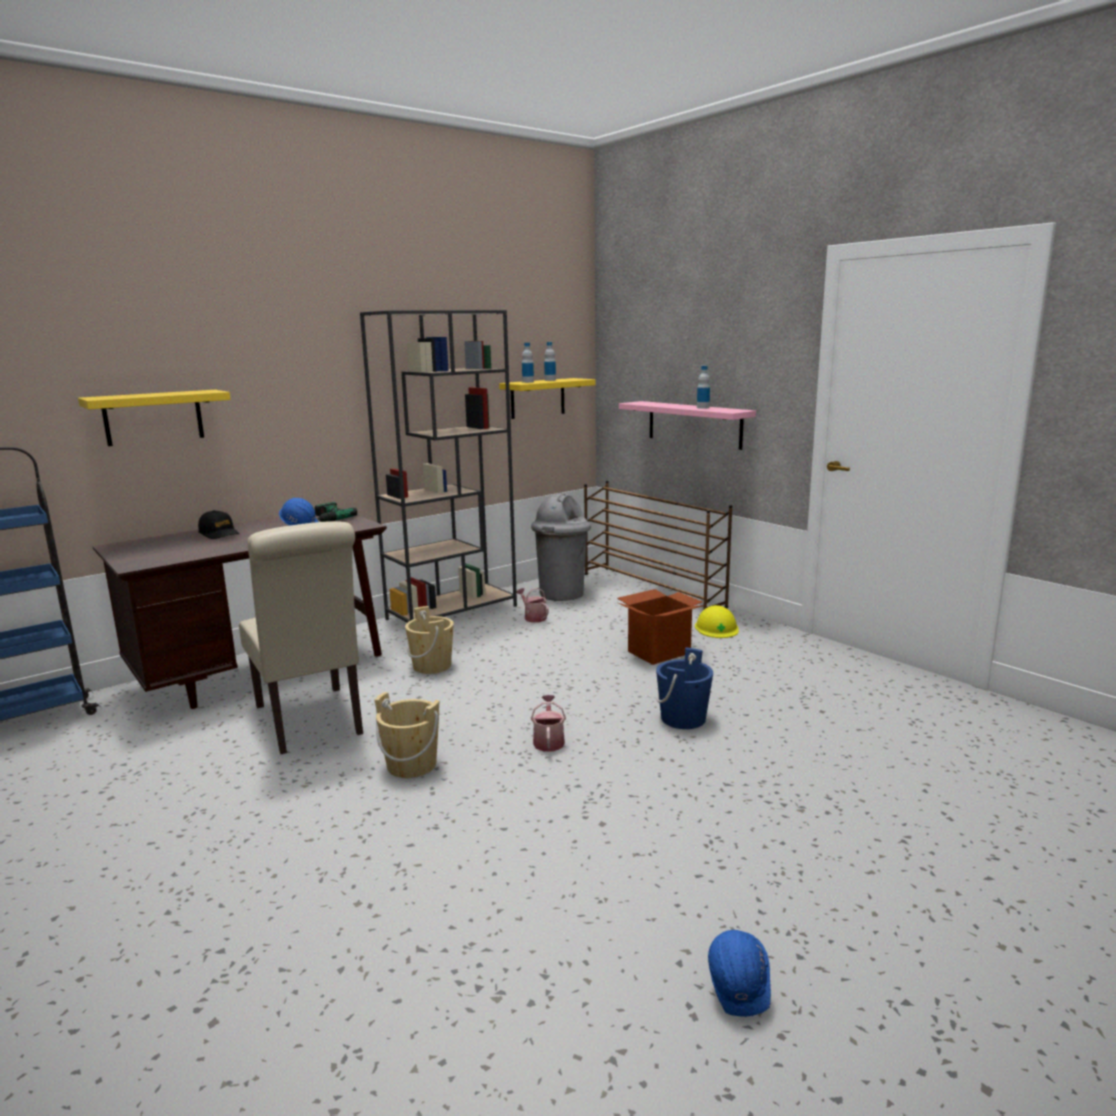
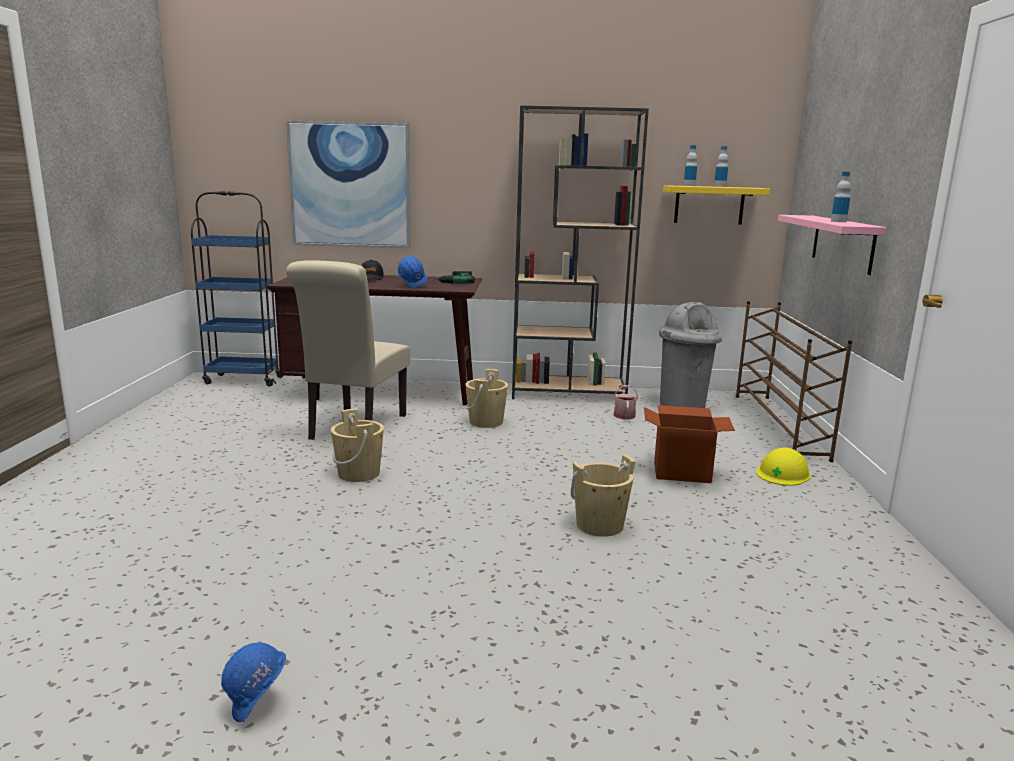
camera: 40 degrees right, 0 degrees up
(153, 417) = (350, 185): yellow shelf -> picture
(548, 741) = (467, 496): watering can -> none
(683, 718) = (599, 525): blue bucket -> beige bucket

